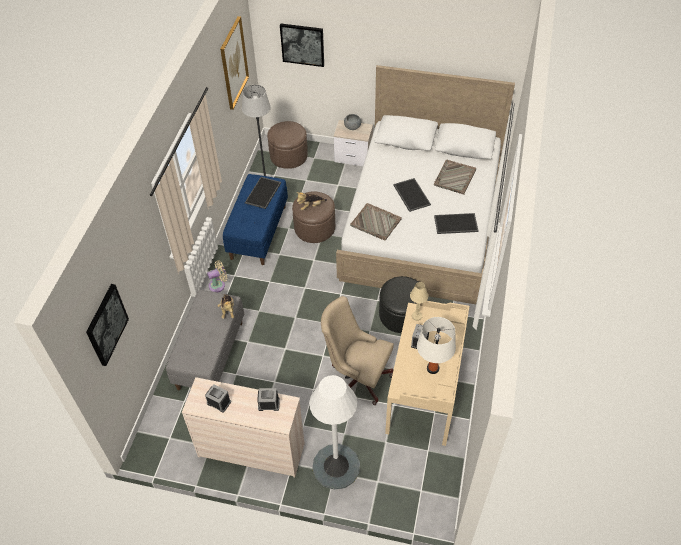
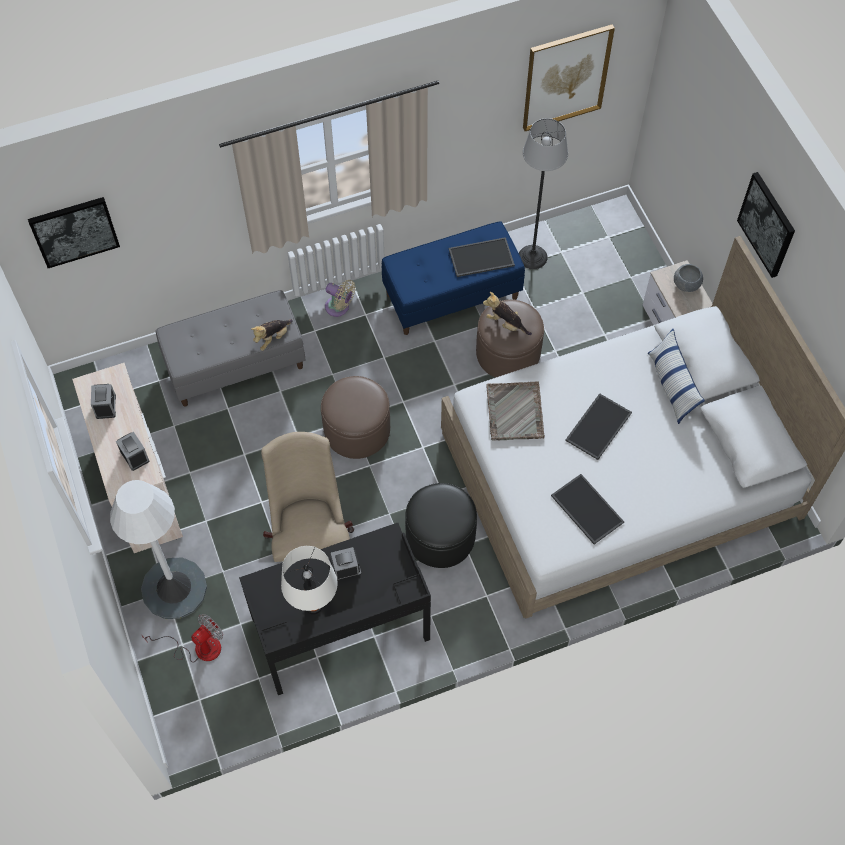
camera: 55 degrees right, 10 degrees up
(288, 155) = (609, 246): brown ottoman -> brown ottoman (357, 429)
(302, 44) = (690, 126): picture -> picture (767, 224)
(386, 473) = (198, 648): none -> fan
(410, 156) = (671, 385): none -> pillow
(416, 316) = (382, 544): beige table lamp -> none
(425, 392) = (340, 629): beige desk -> black desk
(454, 178) = (674, 462): grey tray -> none

